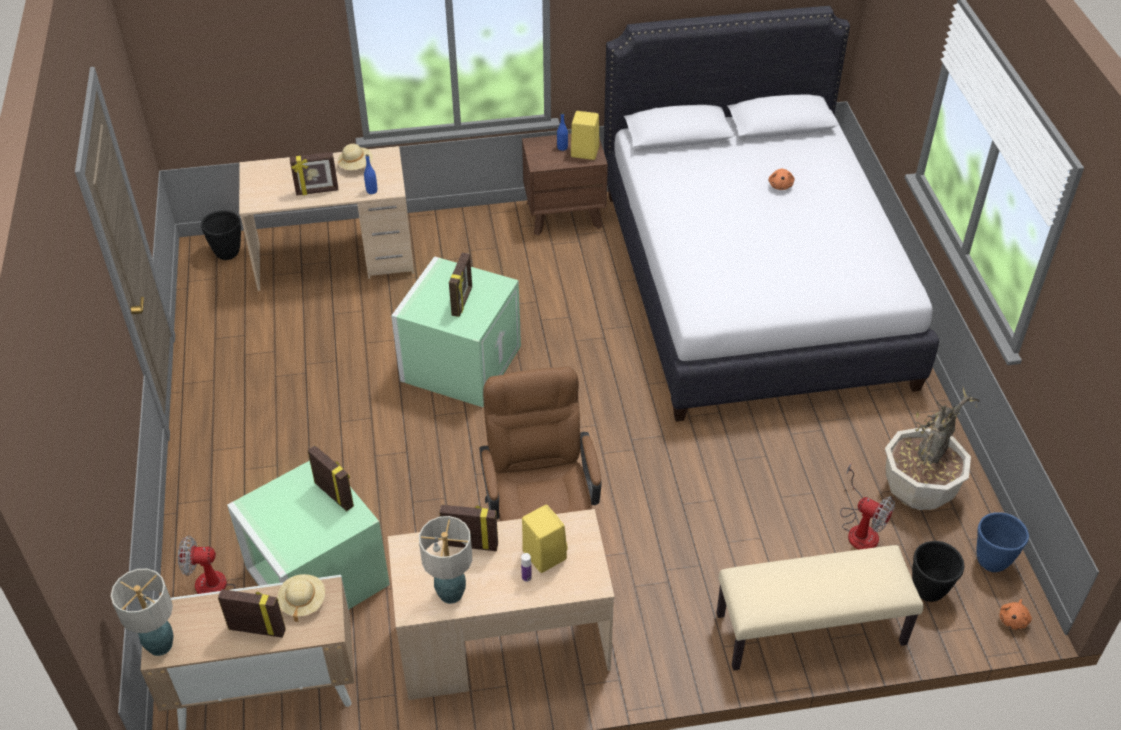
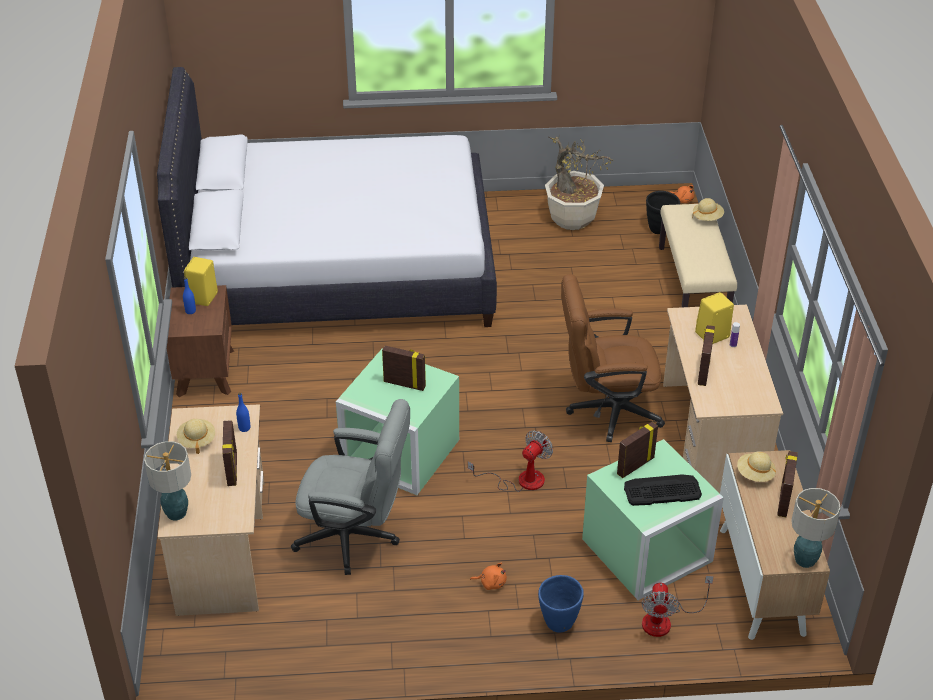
camera: 85 degrees left, 5 degrees down
(228, 253) = (183, 643): black planter -> none
(294, 519) = (662, 490): none -> keyboard
(343, 343) = (356, 537): none -> grey office chair
(450, 594) = (751, 383): table lamp -> table lamp (176, 513)
(780, 185) = (308, 181): orange plush toy -> orange plush toy (491, 582)
(860, 528) = (605, 250): fan -> fan (521, 480)
(874, 593) = (707, 217): none -> beige hat
(991, 561) = (635, 199): blue planter -> blue planter (558, 623)

